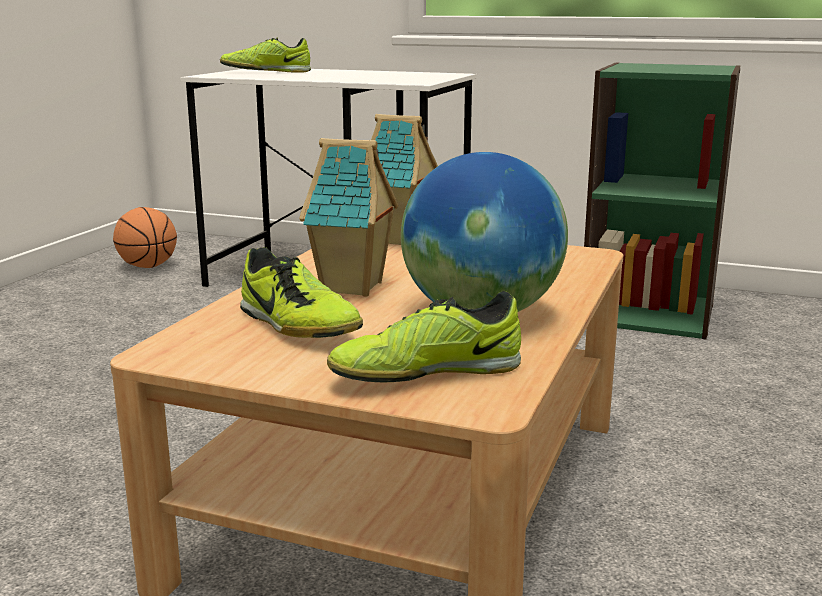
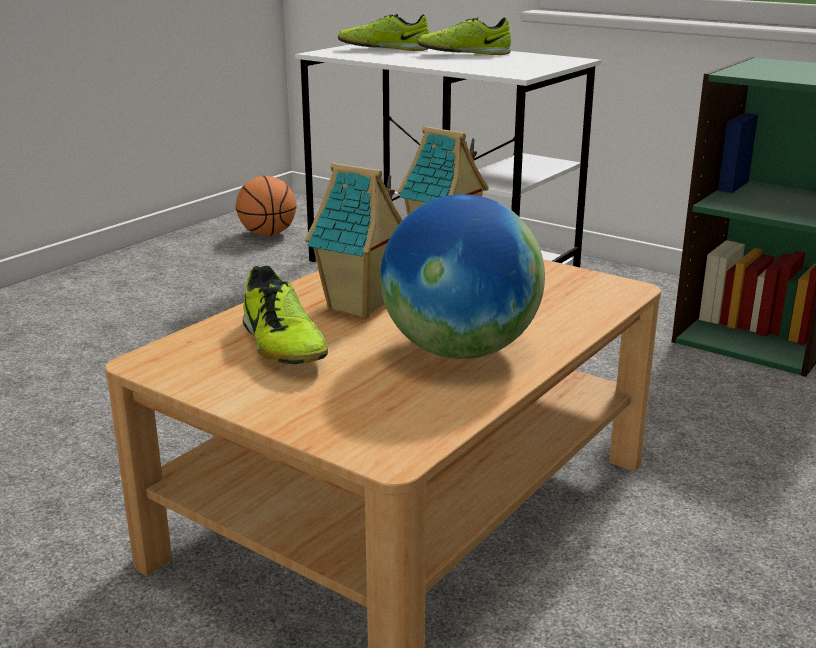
camera: 15 degrees right, 5 degrees up
(426, 373) = (362, 412): shoe -> shoe (464, 54)

